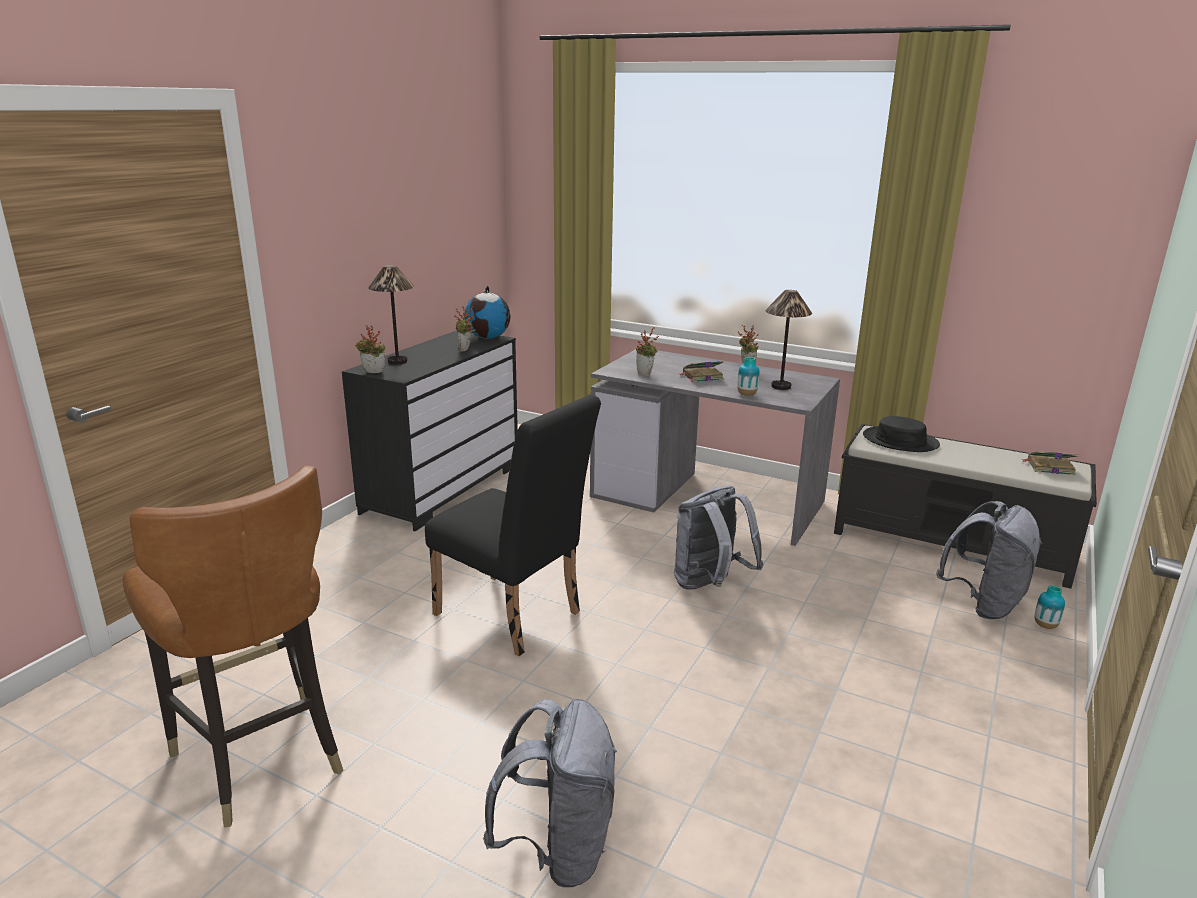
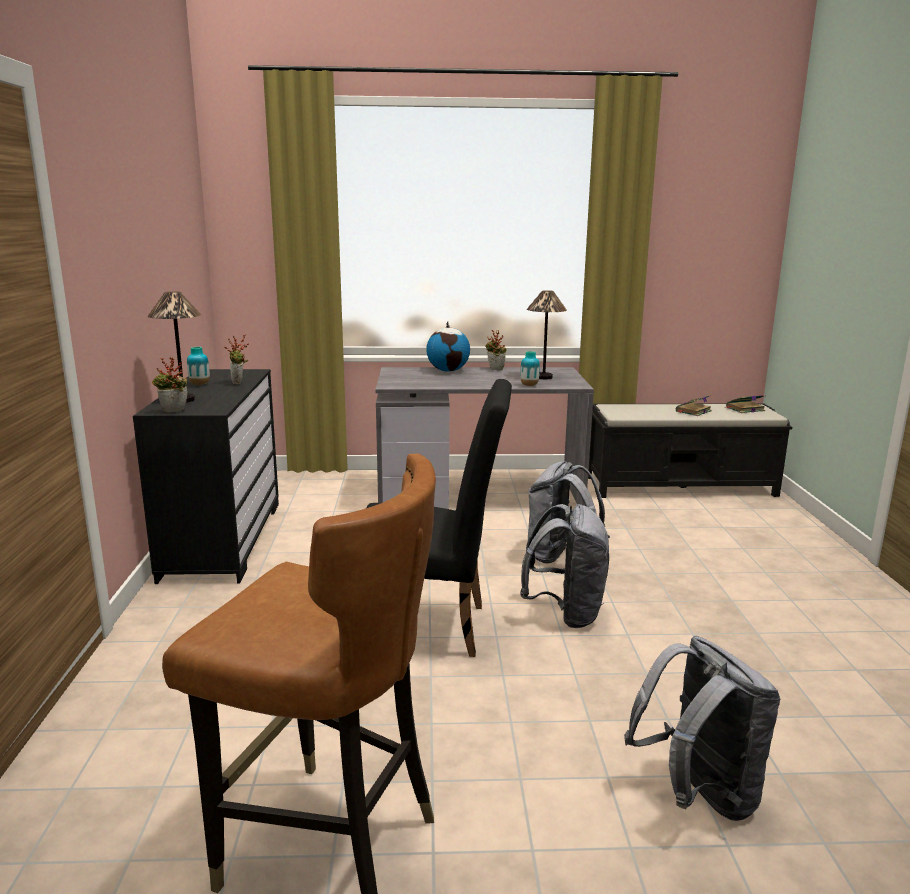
camera: 30 degrees left, 5 degrees down
(488, 337) = (243, 371): globe -> globe (448, 371)
(646, 374) = (424, 383): potted plant -> none
(701, 376) = (472, 379): book -> book (693, 411)
(900, 441) = (635, 409): black hat -> none
(983, 604) = (746, 519): grey backpack -> grey backpack (566, 613)
(1045, 625) = (794, 522): vase -> vase (199, 384)

